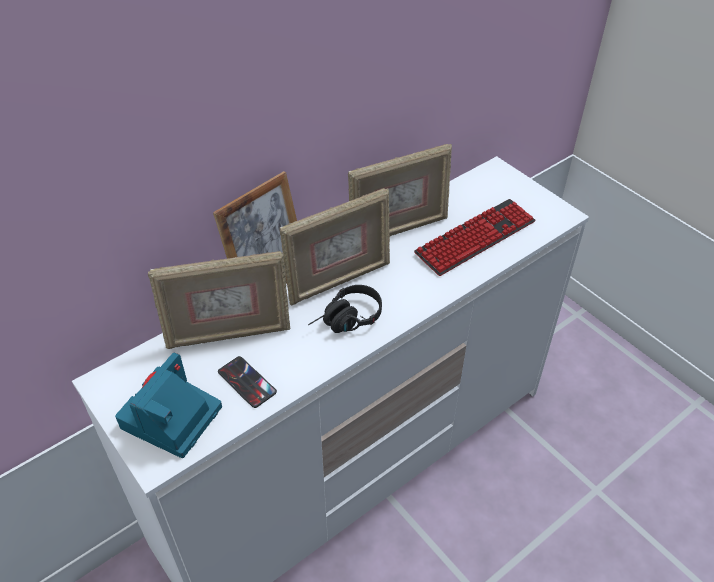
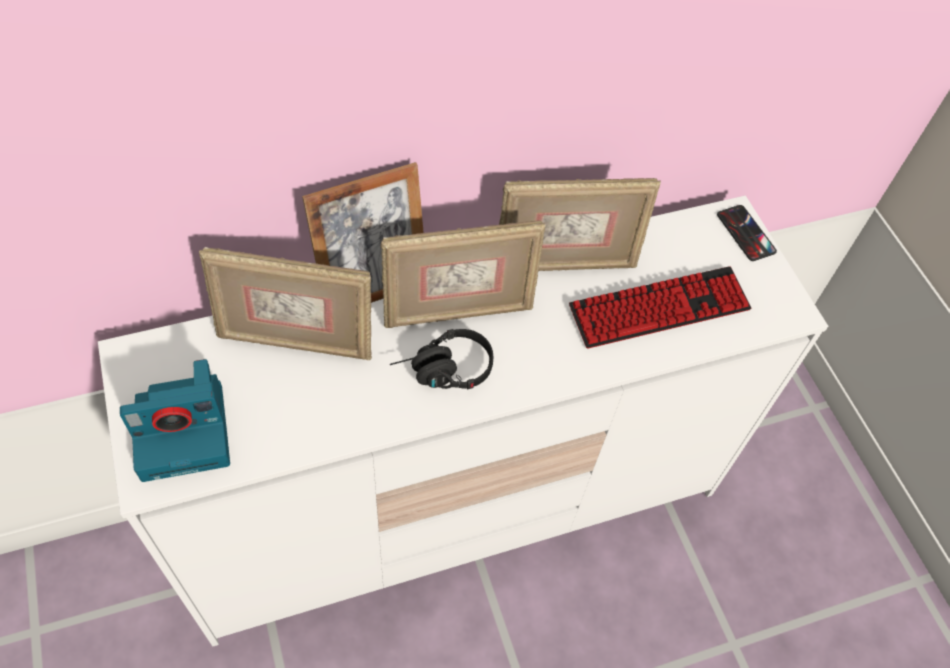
camera: 15 degrees right, 10 degrees up
(171, 419) = (185, 430): camera -> camera turned 150 degrees counterclockwise
(246, 382) = (290, 413): phone -> phone (745, 233)

